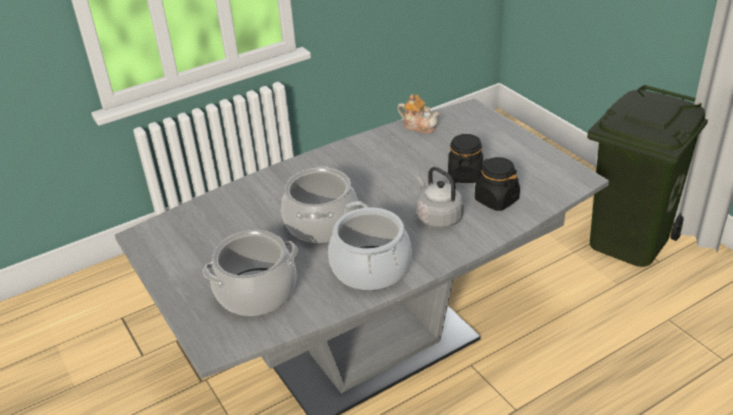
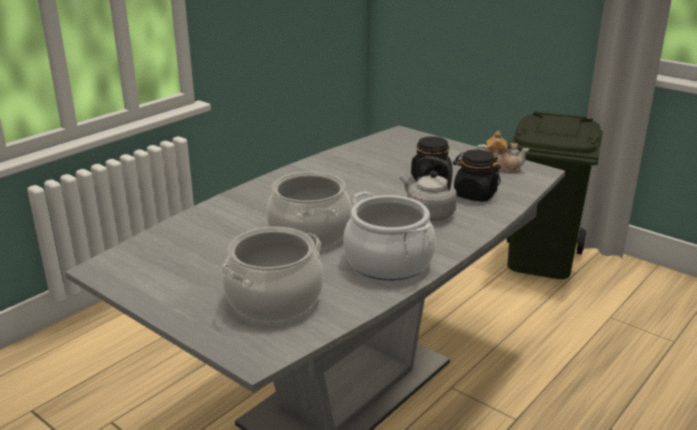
camera: 20 degrees left, 10 degrees down
(419, 126) = (359, 149): teapot -> teapot (501, 167)

